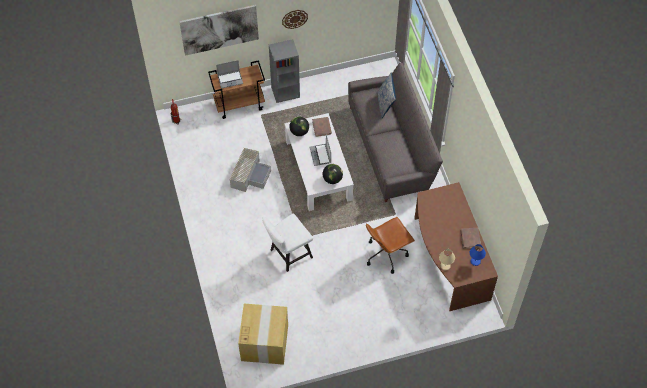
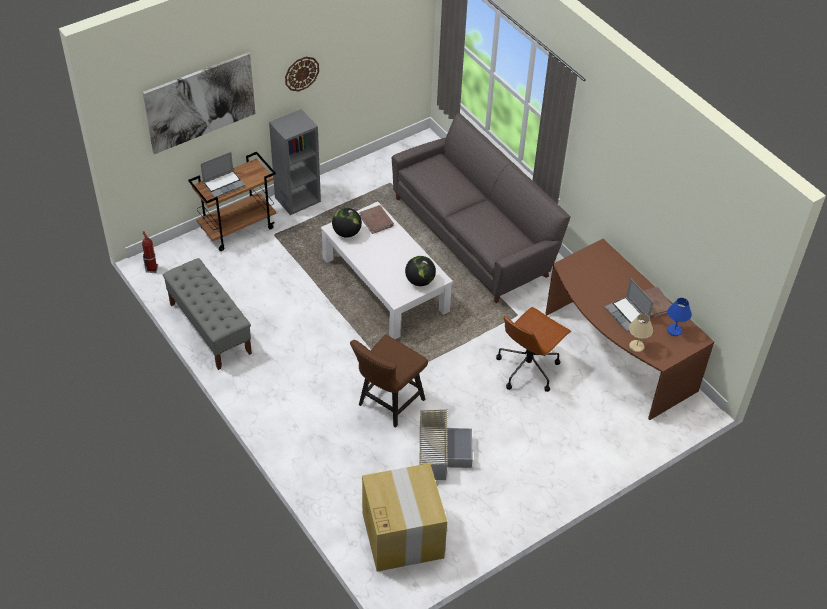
camera: 20 degrees left, 10 degrees down
(198, 173) = (210, 328): none -> grey bench
(250, 174) = (288, 313): grey storage box -> grey storage box (441, 451)
(288, 255) = (388, 404): white chair -> brown chair
(320, 155) = (390, 255): laptop -> laptop (627, 315)
(385, 104) = (454, 172): pillow -> none

